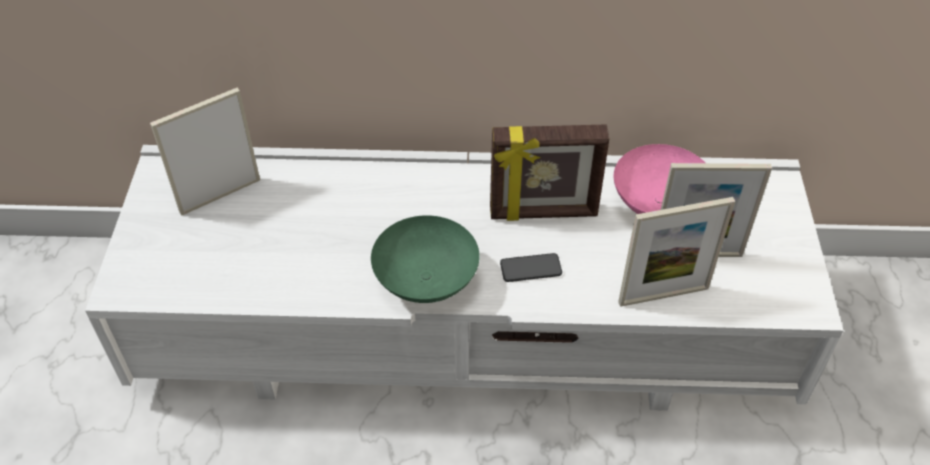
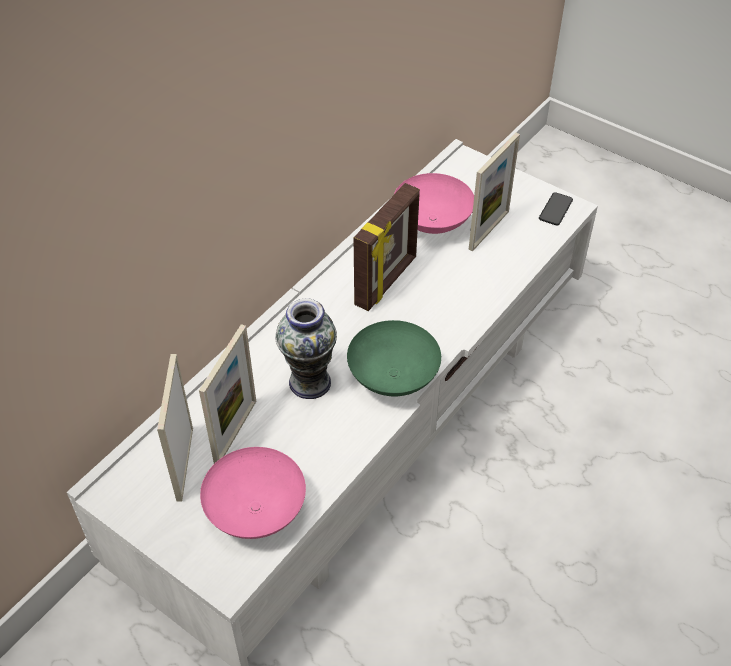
camera: 55 degrees left, 0 degrees up
(202, 268) = (257, 512): none -> pink bowl
(371, 225) = (310, 382): none -> vase
(530, 268) = (431, 315): phone -> phone (555, 209)
(663, 295) = (508, 265): picture frame -> picture frame (235, 431)

